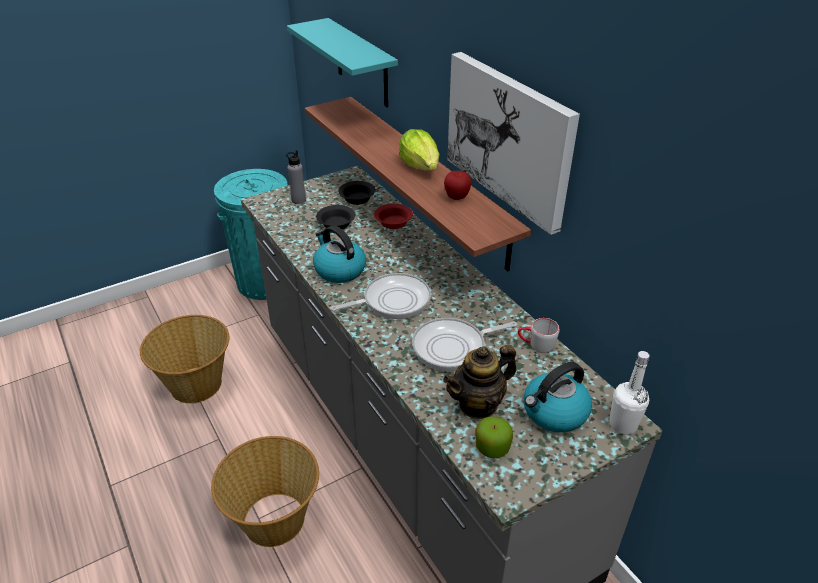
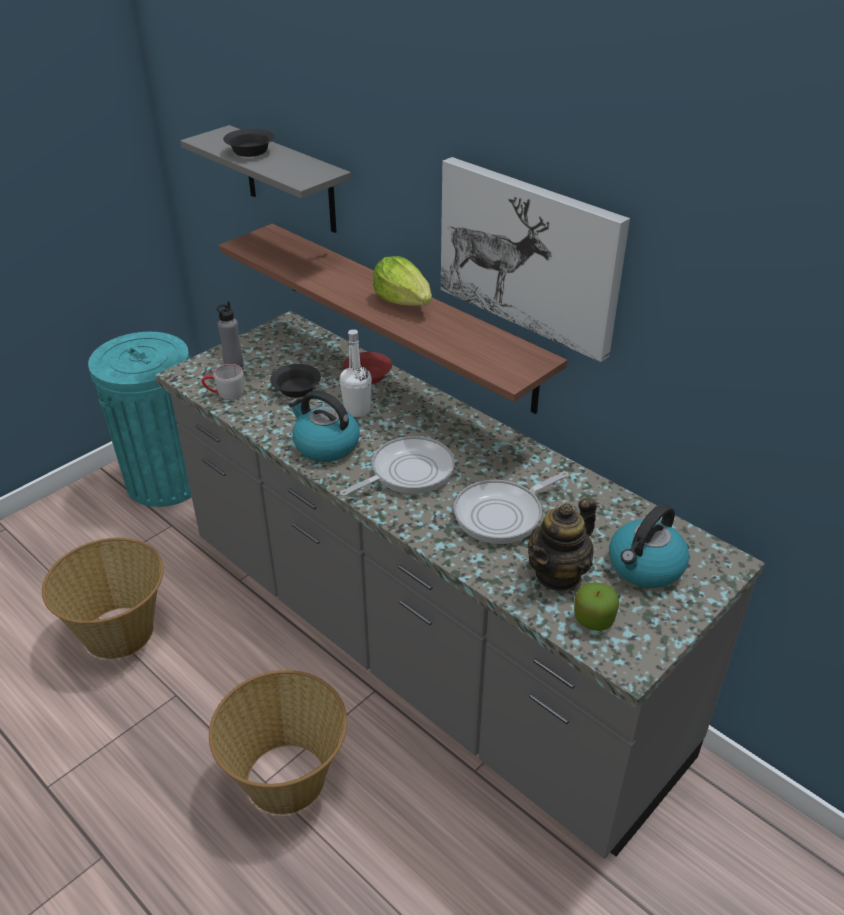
camera: 15 degrees left, 0 degrees up
(356, 199) = (308, 353): black bowl -> black bowl (249, 152)
(362, 63) = (290, 180): turquoise shelf -> grey shelf
(456, 198) = (465, 334): apple -> none
(536, 345) = (595, 494): grey mug -> grey mug (225, 393)
(623, 424) = (722, 565): white bottle -> white bottle (357, 410)

